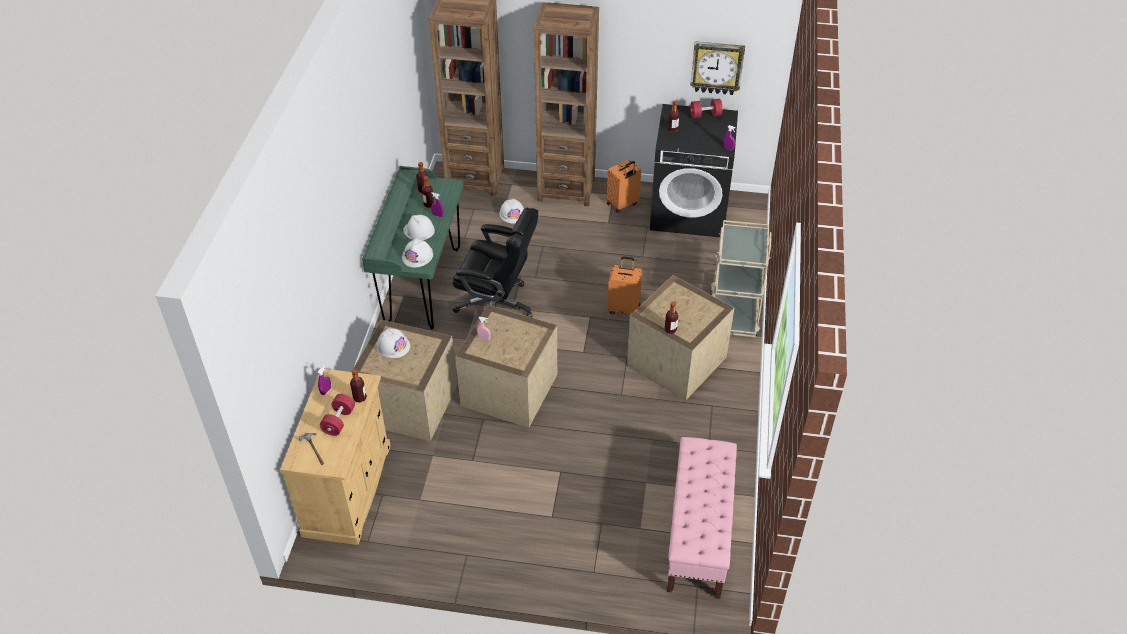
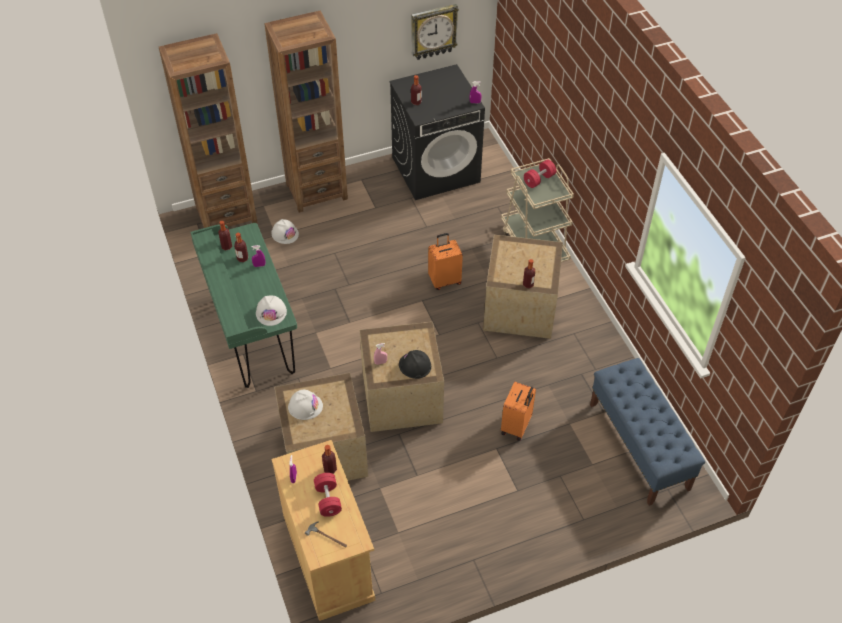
camera: 30 degrees left, 5 degrees up
(419, 230) = (253, 287): white hard hat -> none
(497, 306) = (335, 326): black office chair -> none
(511, 354) = (415, 365): none -> black hard hat
(623, 204) = (376, 185): orange suitcase -> orange suitcase (516, 426)
(698, 534) = (639, 446): pink bench -> blue bench
(705, 115) = (433, 78): red dumbbell -> red dumbbell (539, 179)

